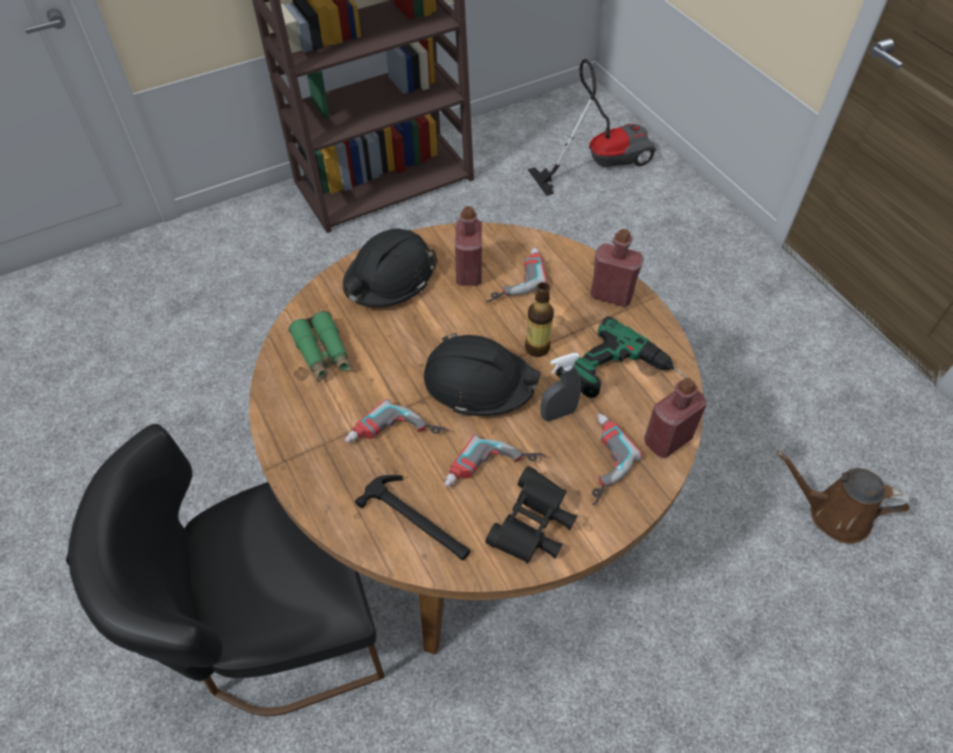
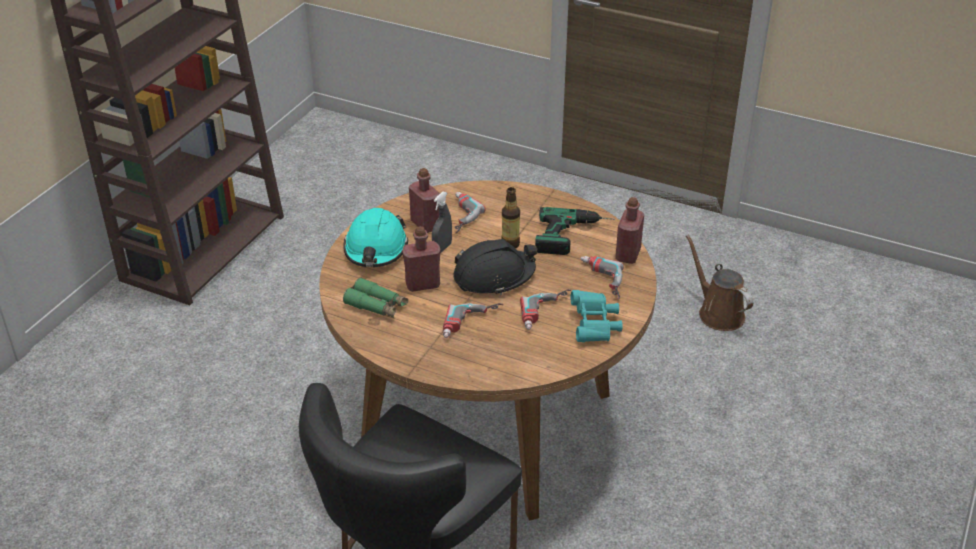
camera: 35 degrees left, 15 degrees down
(389, 279) = (376, 249): black hard hat -> turquoise hard hat
(418, 520) = (527, 353): hammer -> none
(532, 527) = (595, 326): black binoculars -> turquoise binoculars
(558, 413) = (555, 270): grey spray bottle -> grey spray bottle (442, 248)
(599, 161) = (376, 165): vacuum cleaner -> none
(611, 295) = (527, 200): red bottle -> red bottle (422, 284)
(833, 514) = (718, 313): brown watering can -> brown watering can turned 75 degrees clockwise

